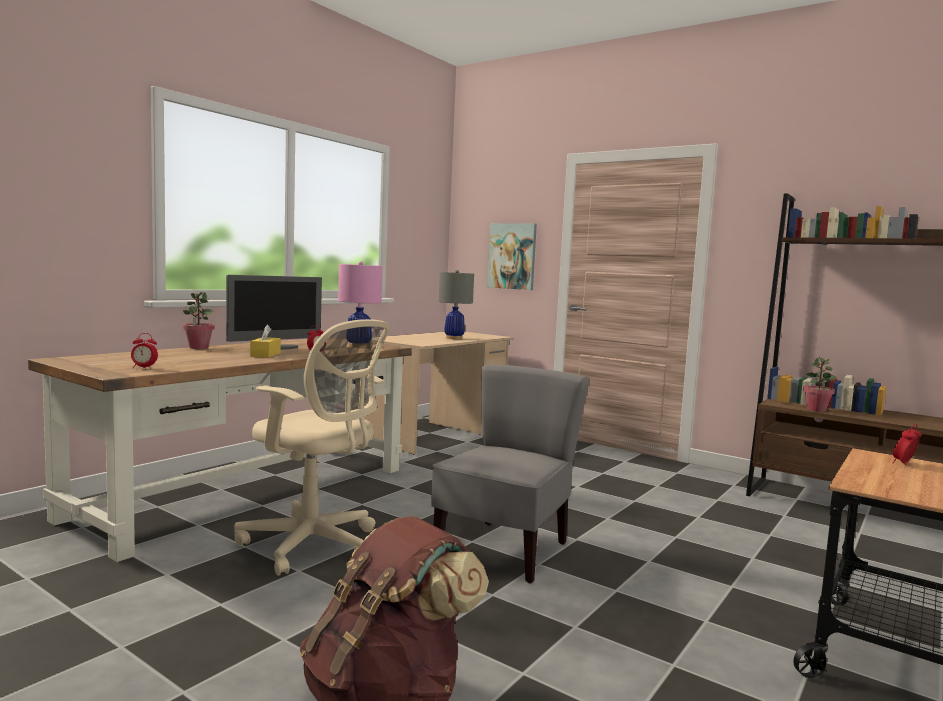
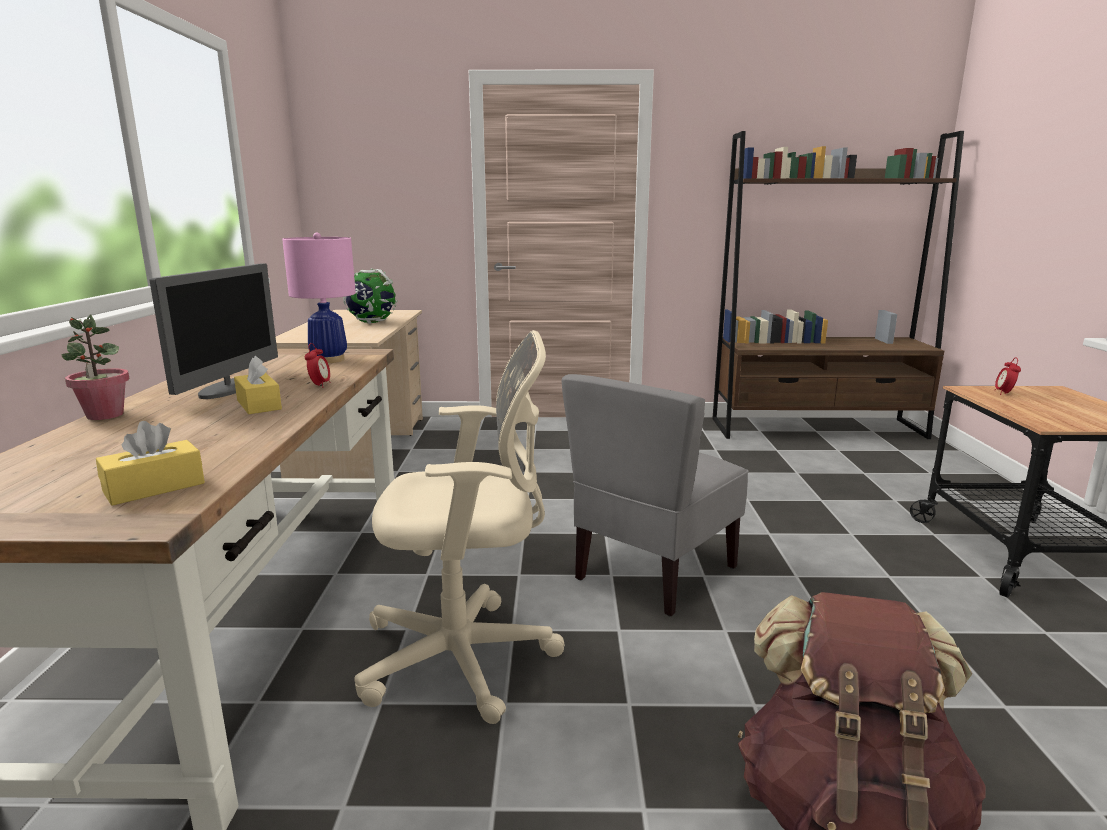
camera: 35 degrees left, 10 degrees up
(144, 368) = (154, 487): alarm clock -> yellow tissue box
(454, 338) = (371, 322): grey table lamp -> globe
(504, 550) = (653, 572): grey chair -> grey chair turned 135 degrees counterclockwise
(512, 256) = (403, 206): picture -> none
(816, 410) = (783, 347): potted plant -> none

